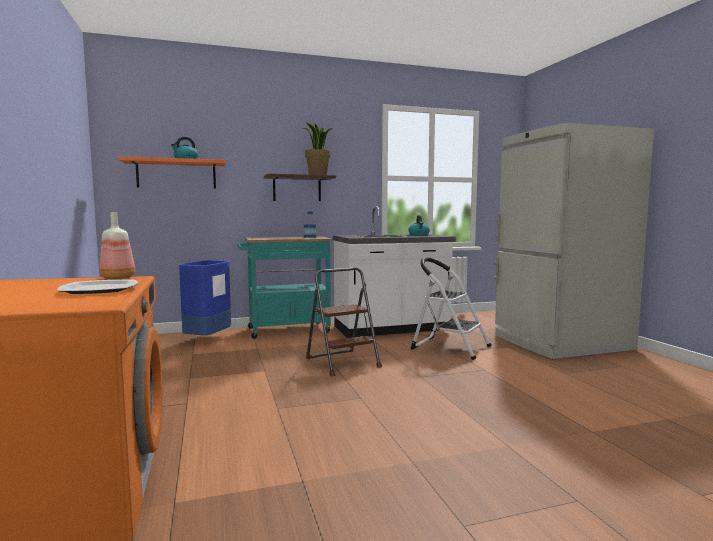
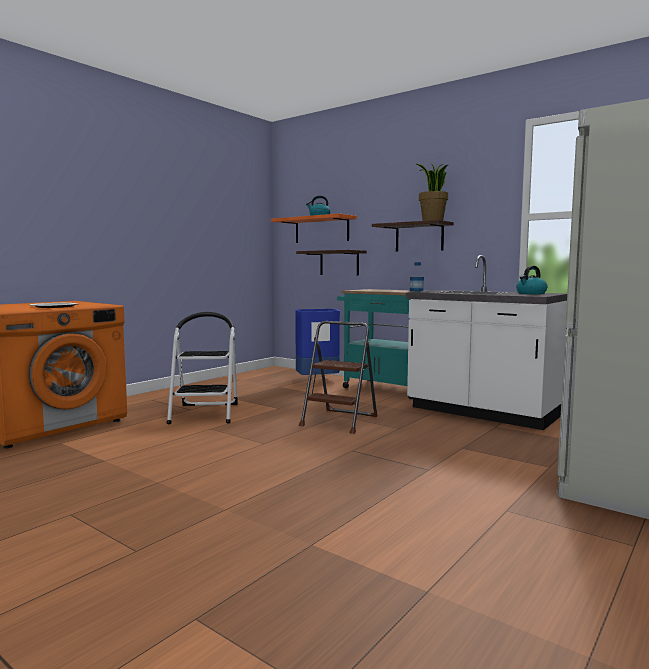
camera: 55 degrees right, 0 degrees up
(118, 278) = (102, 304): bottle -> none
(203, 211) = (339, 263): none -> shelf
(448, 347) = (473, 443): step ladder -> step ladder (205, 413)

